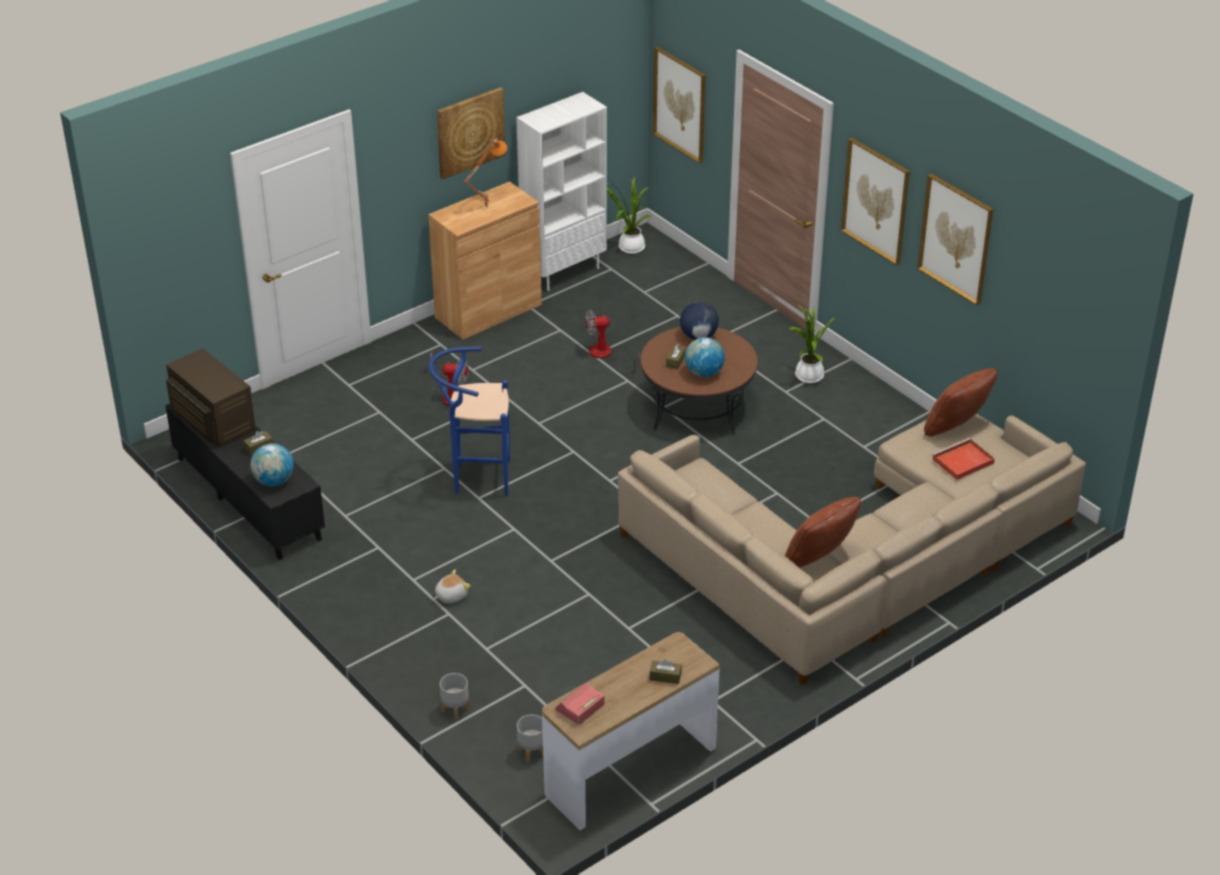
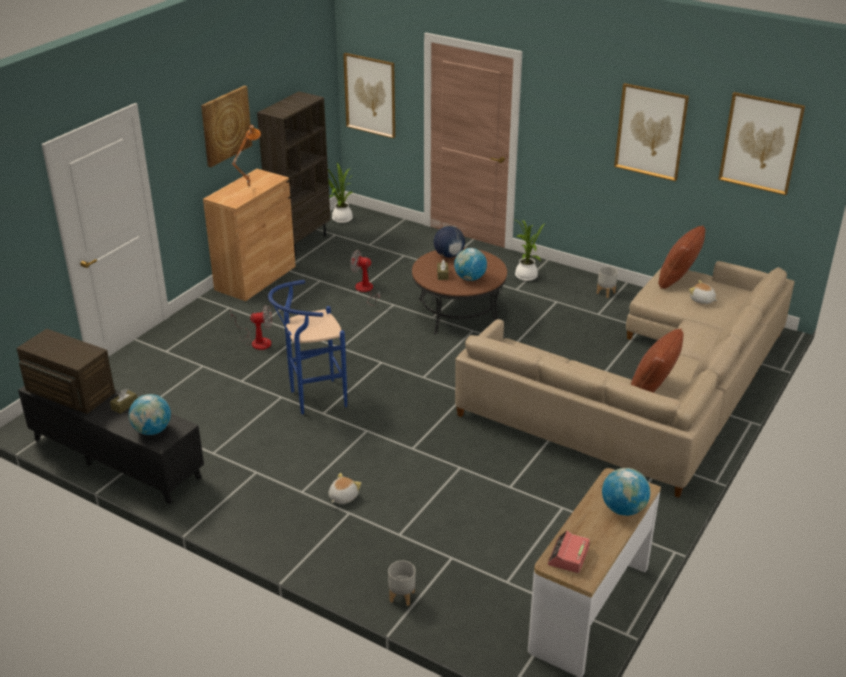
camera: 20 degrees left, 5 degrees down
(531, 752) = (493, 616): grey planter -> grey planter (605, 293)
(564, 272) = (300, 242): white bookcase -> brown bookcase
(606, 355) = (366, 290): fan -> fan turned 45 degrees clockwise
(665, 676) = (623, 509): brown tissue box -> globe
(876, 200) = (569, 122): picture -> picture (760, 143)
(962, 462) = (702, 300): red tray -> plush toy

